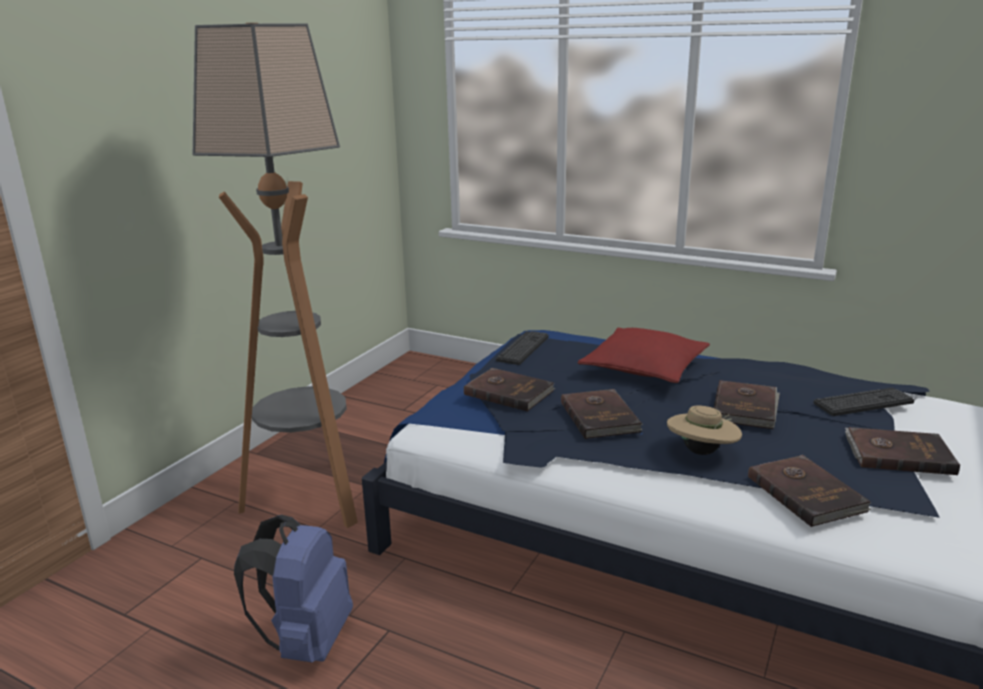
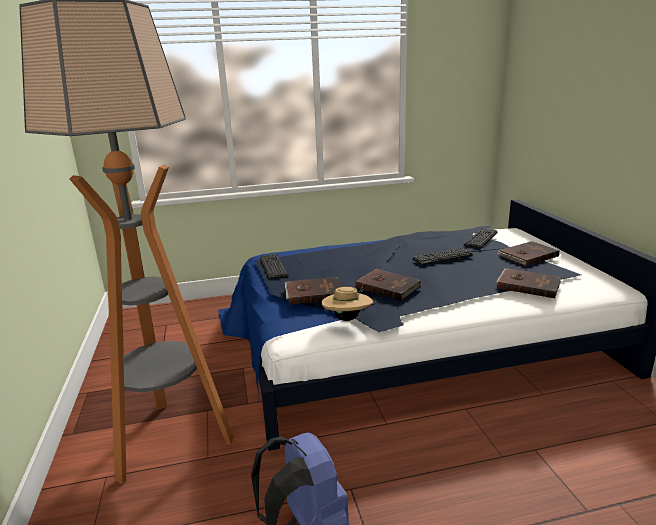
camera: 40 degrees left, 0 degrees up
(644, 368) = (363, 255): red pillow -> none
(701, 452) = (460, 285): beige hat -> beige hat (347, 319)
(746, 408) = (442, 257): brown book -> keyboard

